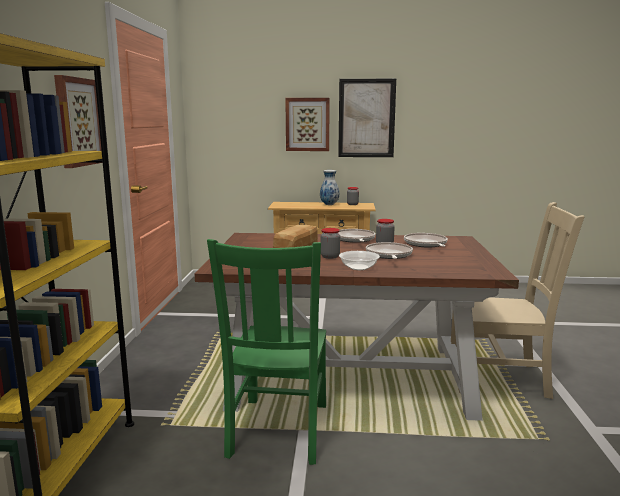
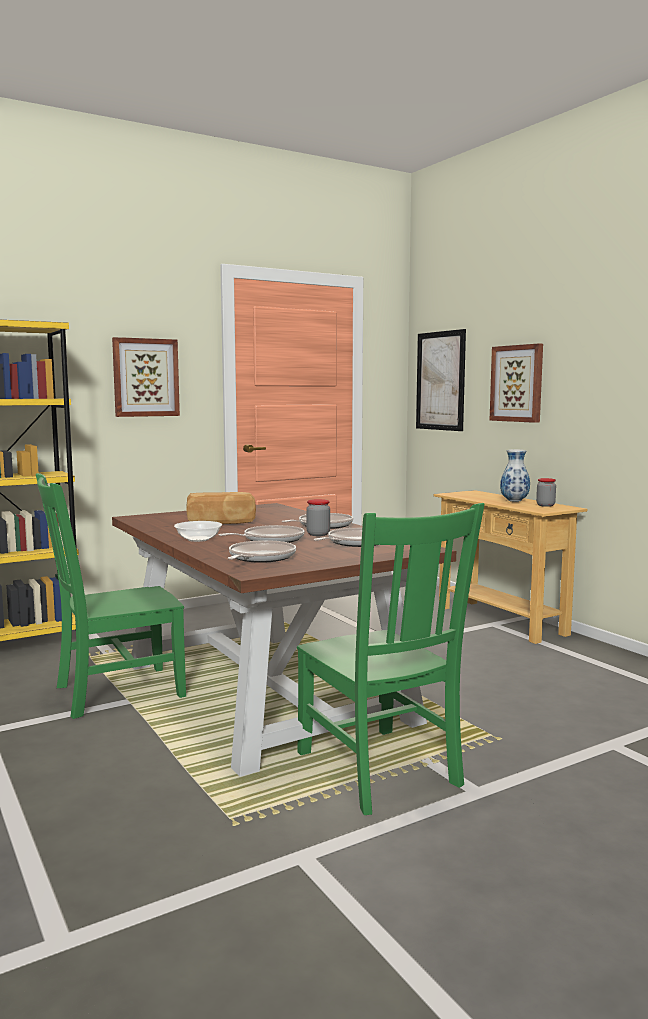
camera: 55 degrees right, 5 degrees down
(330, 256) = (228, 529): jar -> none
(366, 118) = (587, 373): picture -> picture (440, 381)
(450, 266) = (260, 558): none -> frying pan
(501, 378) = (380, 771): beige chair -> green chair

